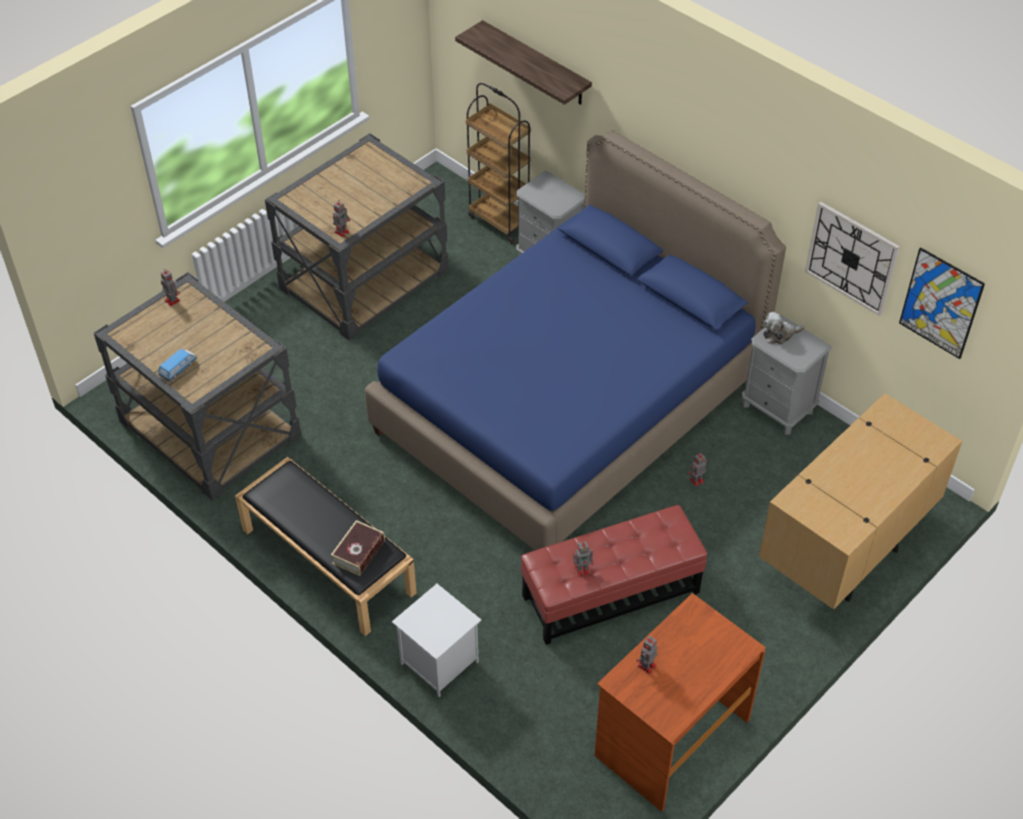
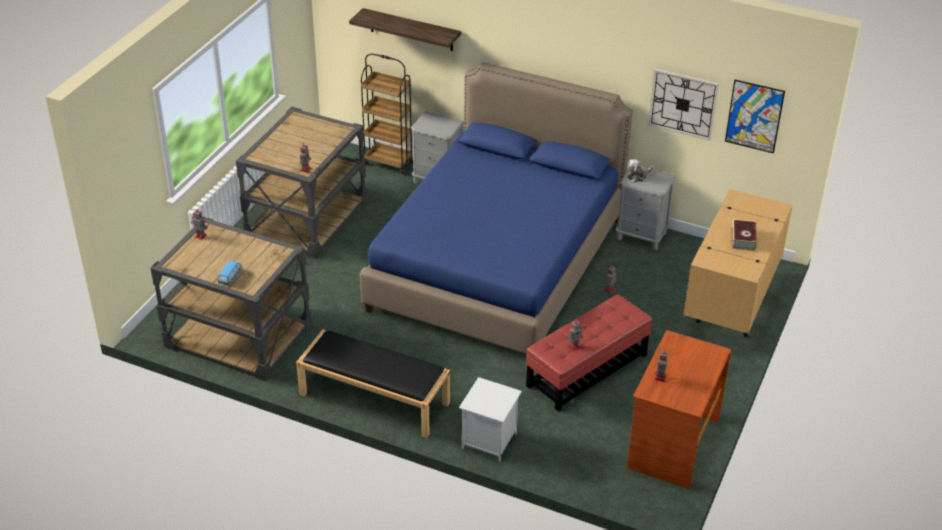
camera: 20 degrees left, 10 degrees down
(358, 552) = (410, 373): book -> book (743, 239)

